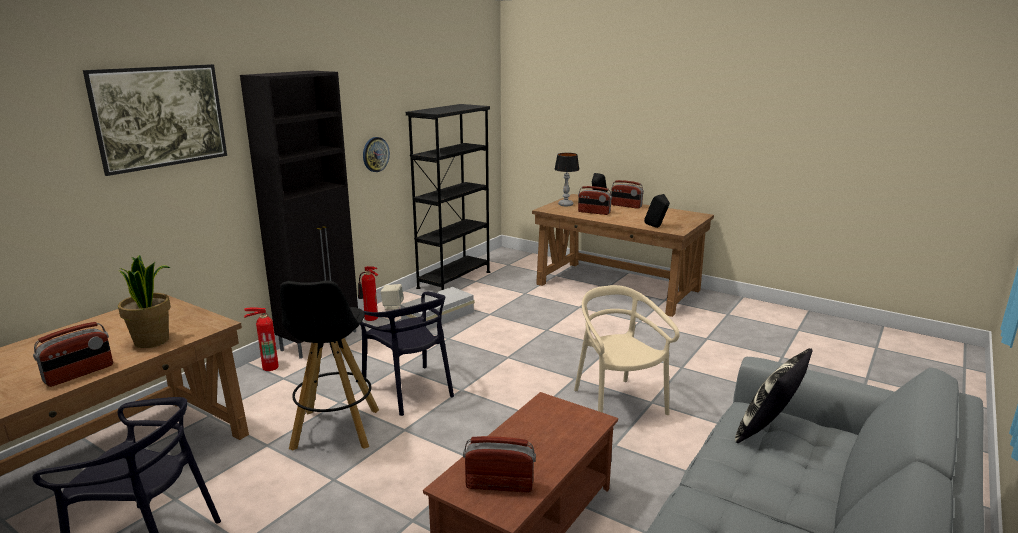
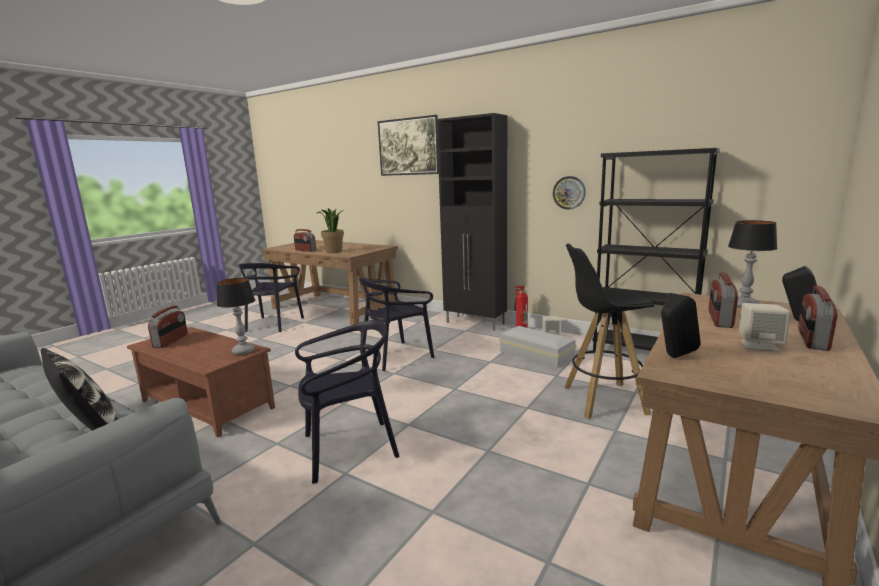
camera: 90 degrees right, 5 degrees down
(269, 367) = (434, 317): fire extinguisher -> none
(335, 430) = (350, 342): black stool -> black stool (602, 400)
(551, 407) = (243, 351): none -> table lamp
(617, 404) = (349, 449): beige chair -> black chair
(635, 213) = (759, 345): none -> beige speaker

